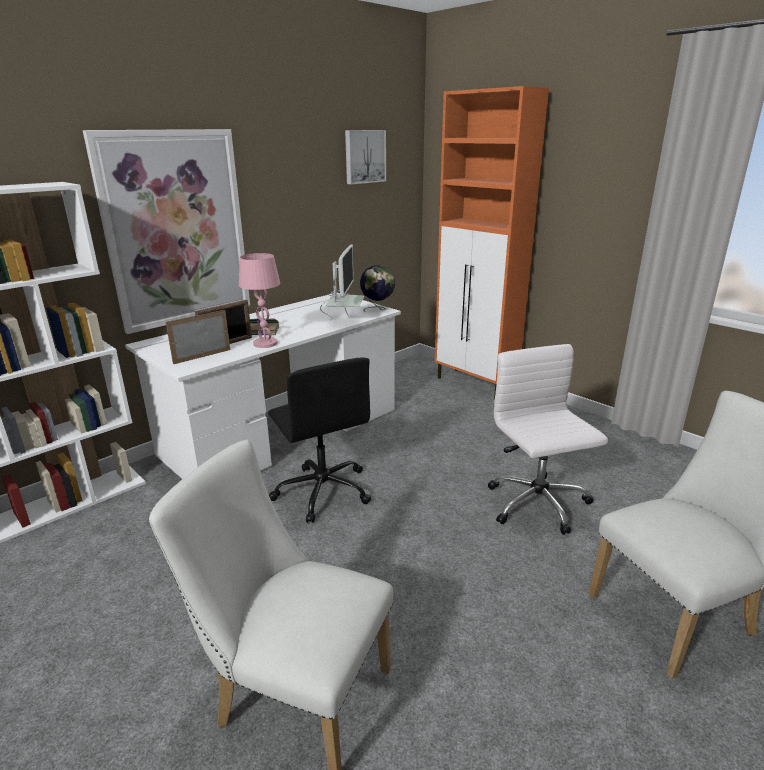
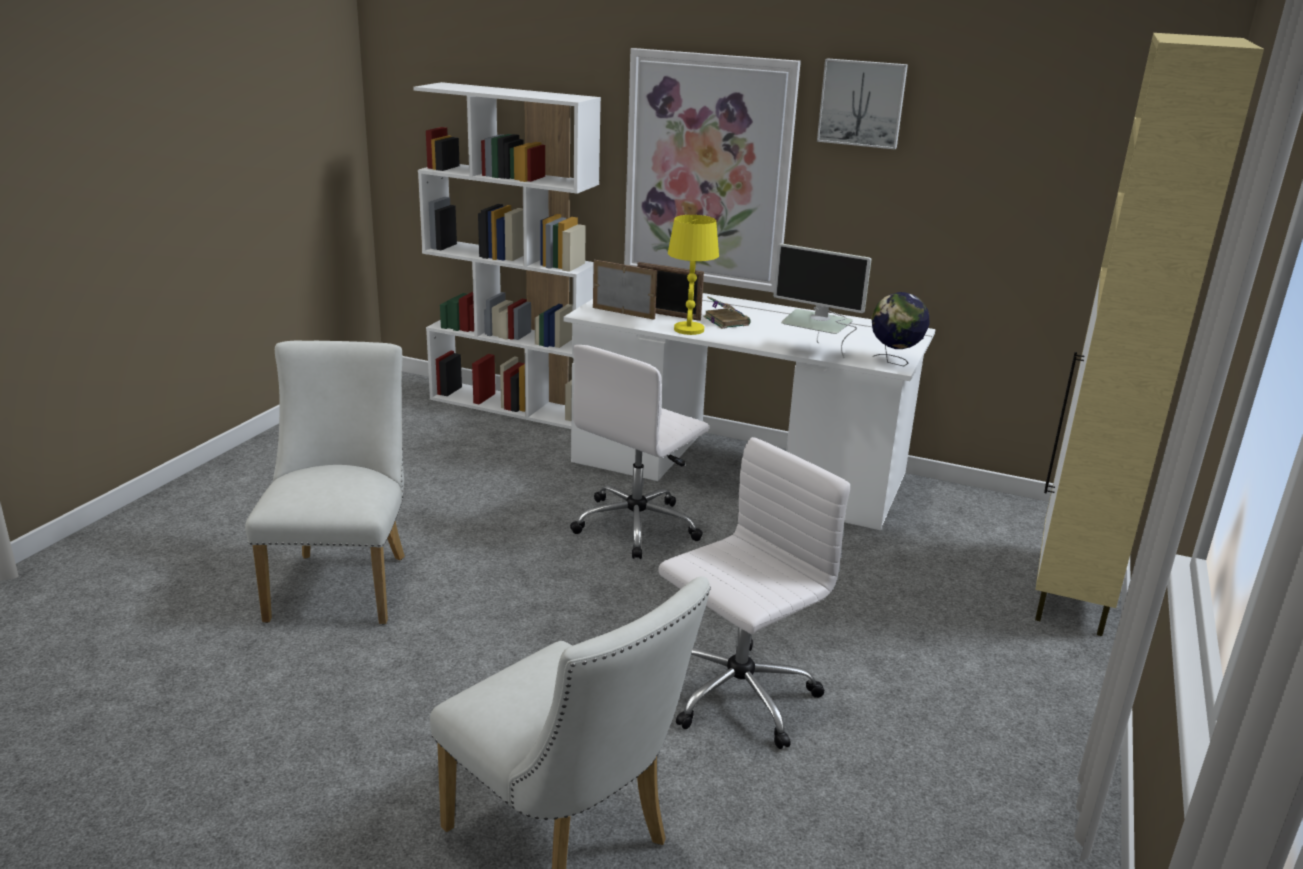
camera: 65 degrees right, 0 degrees up
(265, 343) = (689, 330): pink table lamp -> yellow table lamp
(323, 491) = (637, 525): black office chair -> white office chair
(344, 321) = (814, 352): monitor -> monitor turned 45 degrees clockwise
(364, 156) = (1048, 126): picture -> picture (862, 103)
(475, 384) = (1070, 591): orange cabinet -> beige cabinet

